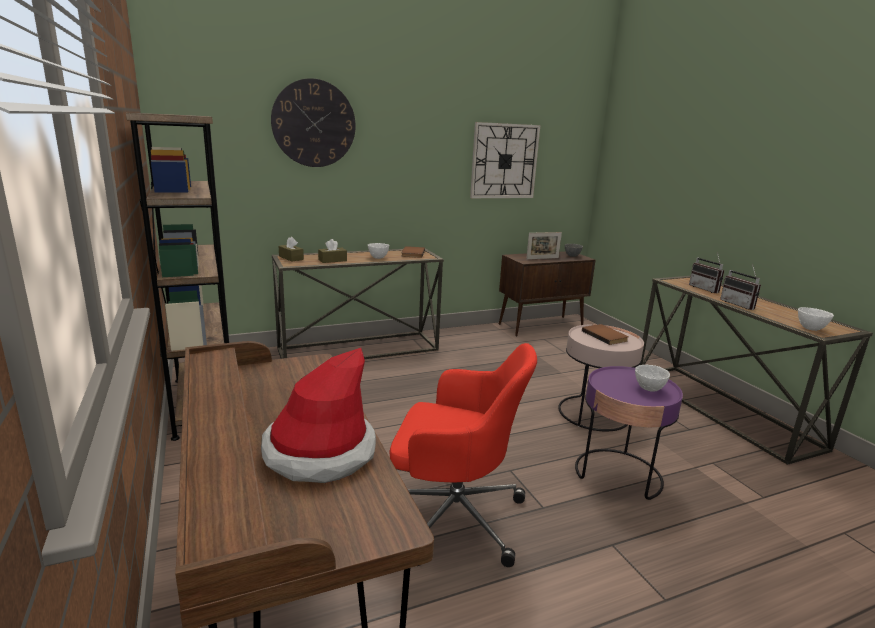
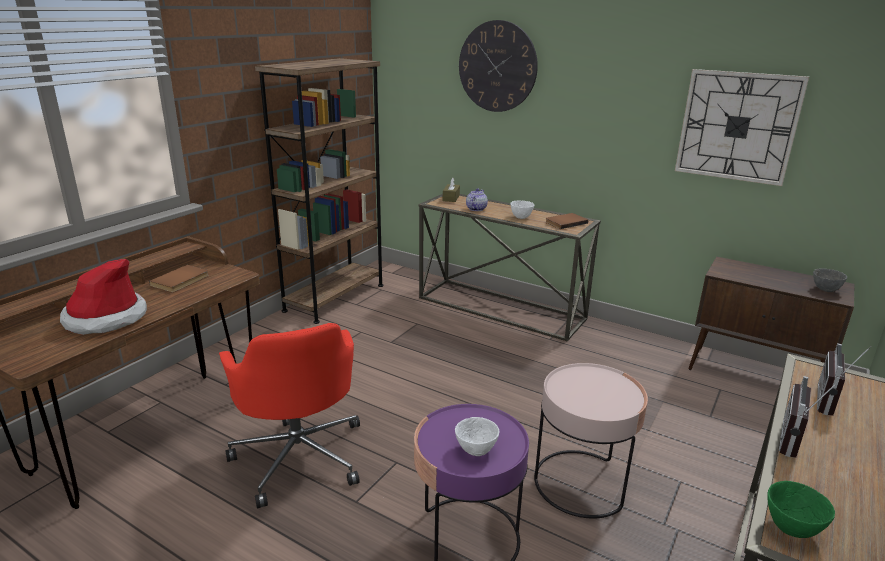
camera: 55 degrees right, 5 degrees up
(332, 260) = (476, 209): brown tissue box -> teapot
(542, 258) = (760, 278): picture frame -> none
(605, 336) = (602, 389): brown book -> brown book (181, 281)
(810, 328) = (790, 527): white bowl -> green bowl

